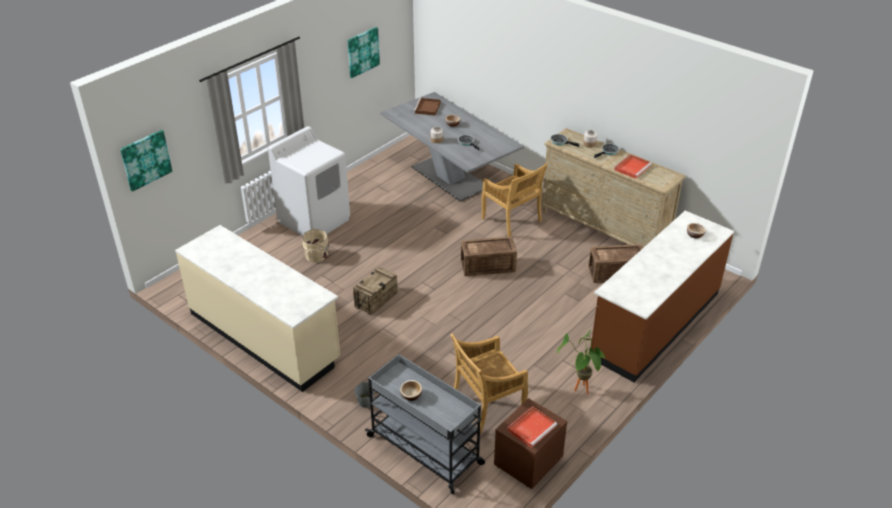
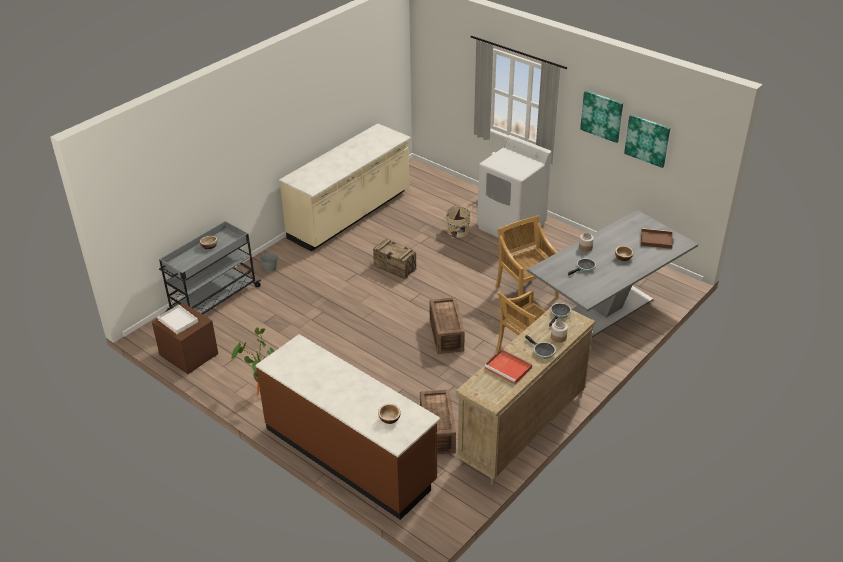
camera: 90 degrees right, 0 degrees up
(145, 159) = (429, 65): picture -> picture (602, 116)
(487, 406) = (253, 333): beige chair -> beige chair (526, 291)
(532, 427) = (178, 321): red tray -> white tray

